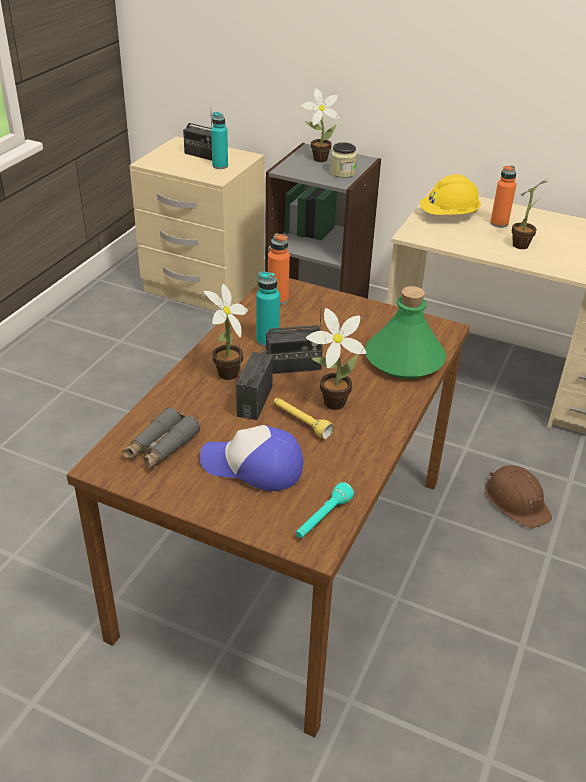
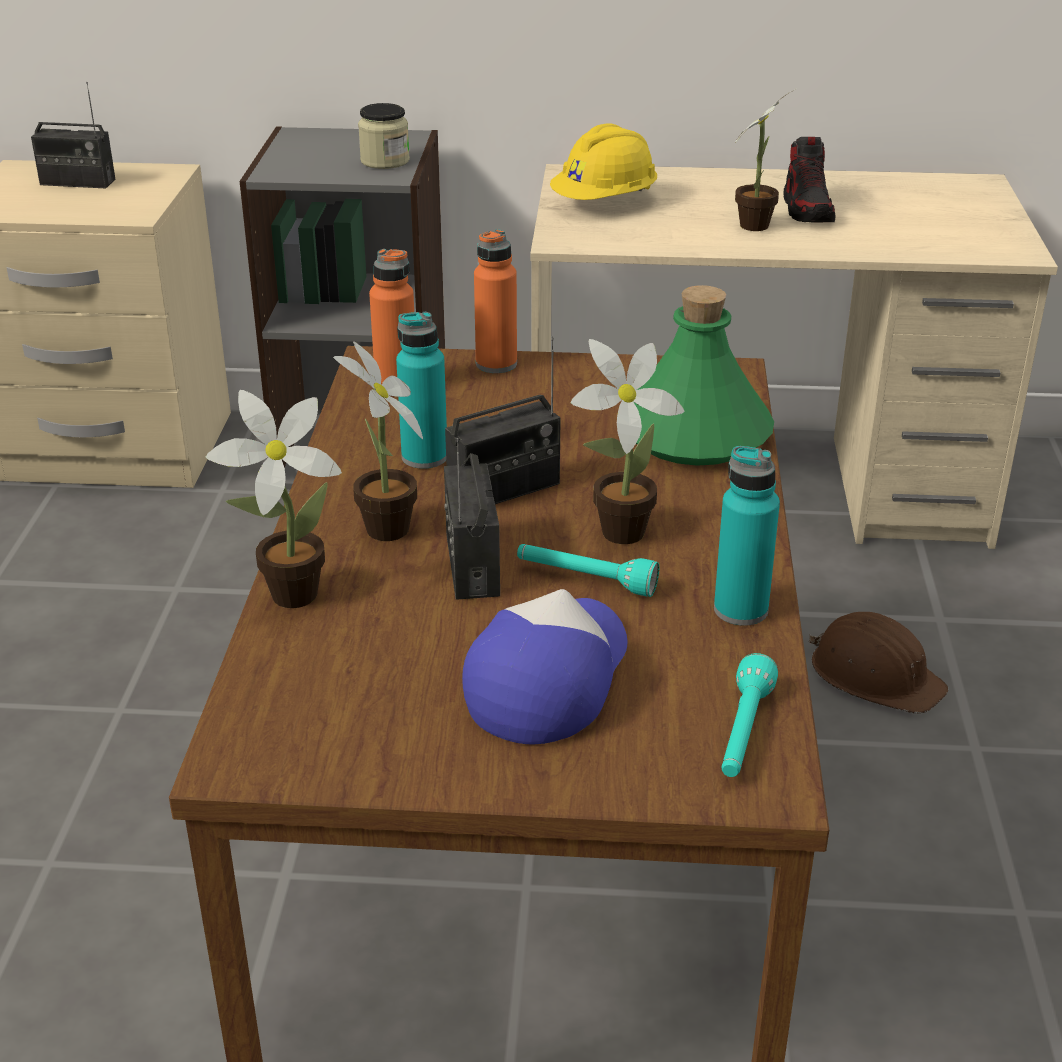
camera: 20 degrees left, 5 degrees down
(161, 447) = (341, 692): grey binoculars -> none
(220, 166) = (126, 194): turquoise bottle -> turquoise bottle (740, 610)
(253, 466) = (548, 678): cap -> cap turned 120 degrees clockwise
(301, 422) = (585, 579): yellow flashlight -> turquoise flashlight
(317, 159) = (323, 147): potted plant -> potted plant (286, 596)
(499, 223) = (696, 200): orange bottle -> orange bottle (496, 364)
(557, 241) = (807, 209): none -> shoe

